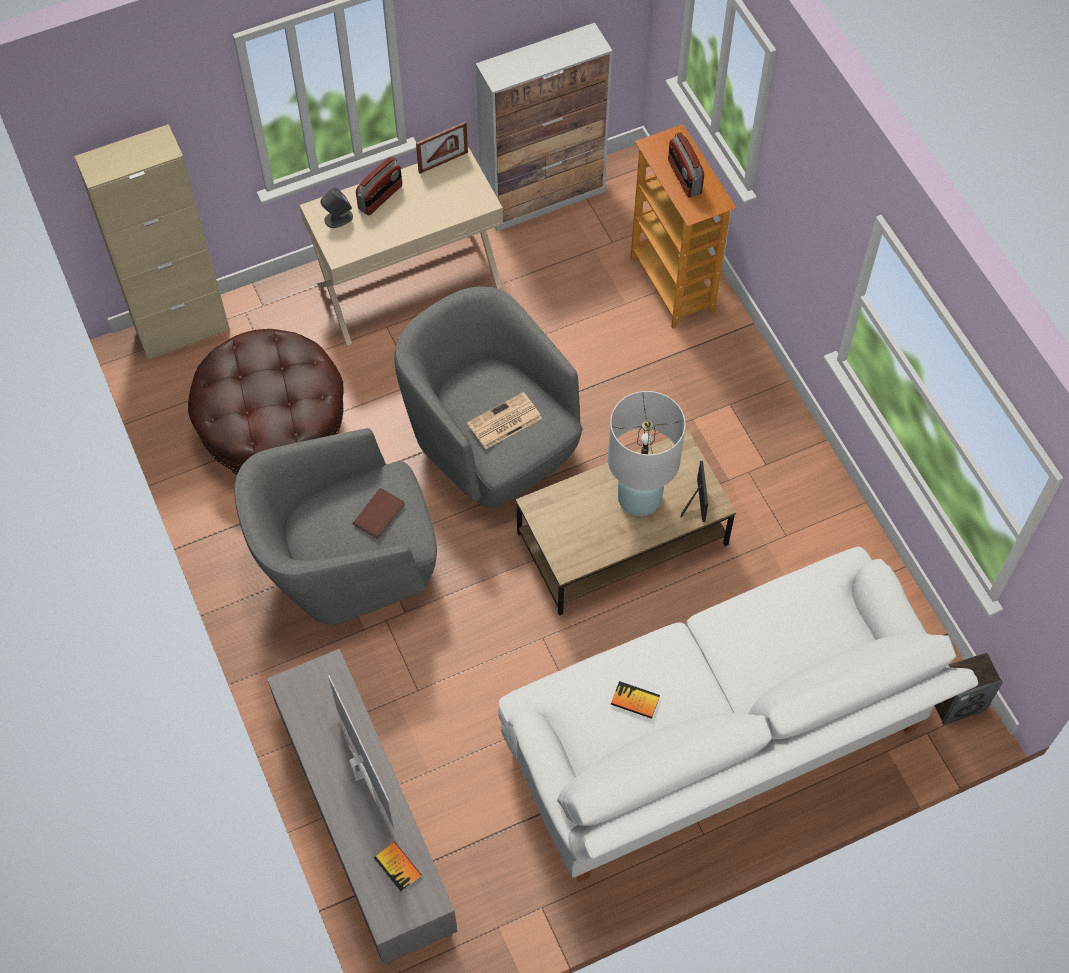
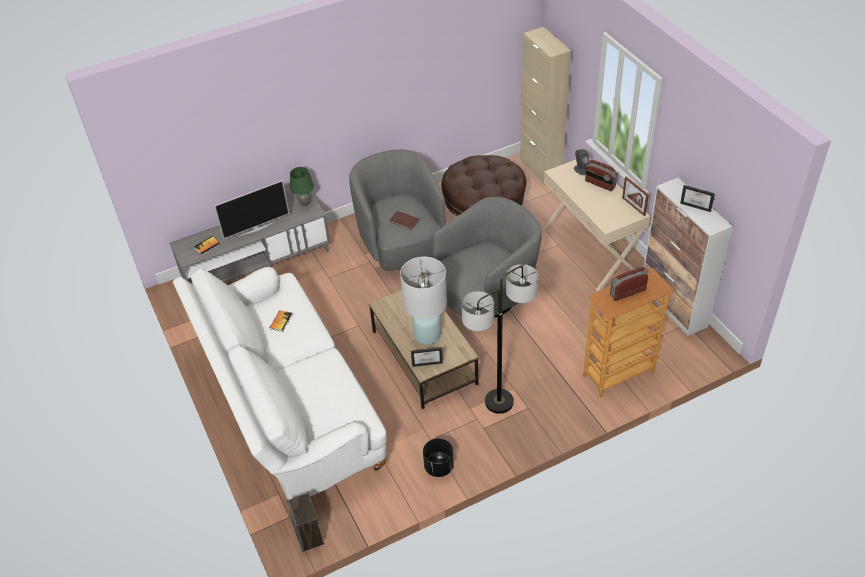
camera: 90 degrees right, 15 degrees down
(299, 687) = (305, 203): none -> green table lamp
(504, 422) = (467, 264): newspaper -> none
(545, 52) = (697, 205): none -> picture frame
(717, 440) = (499, 402): none -> floor lamp
(835, 526) = (438, 467): none -> black planter

